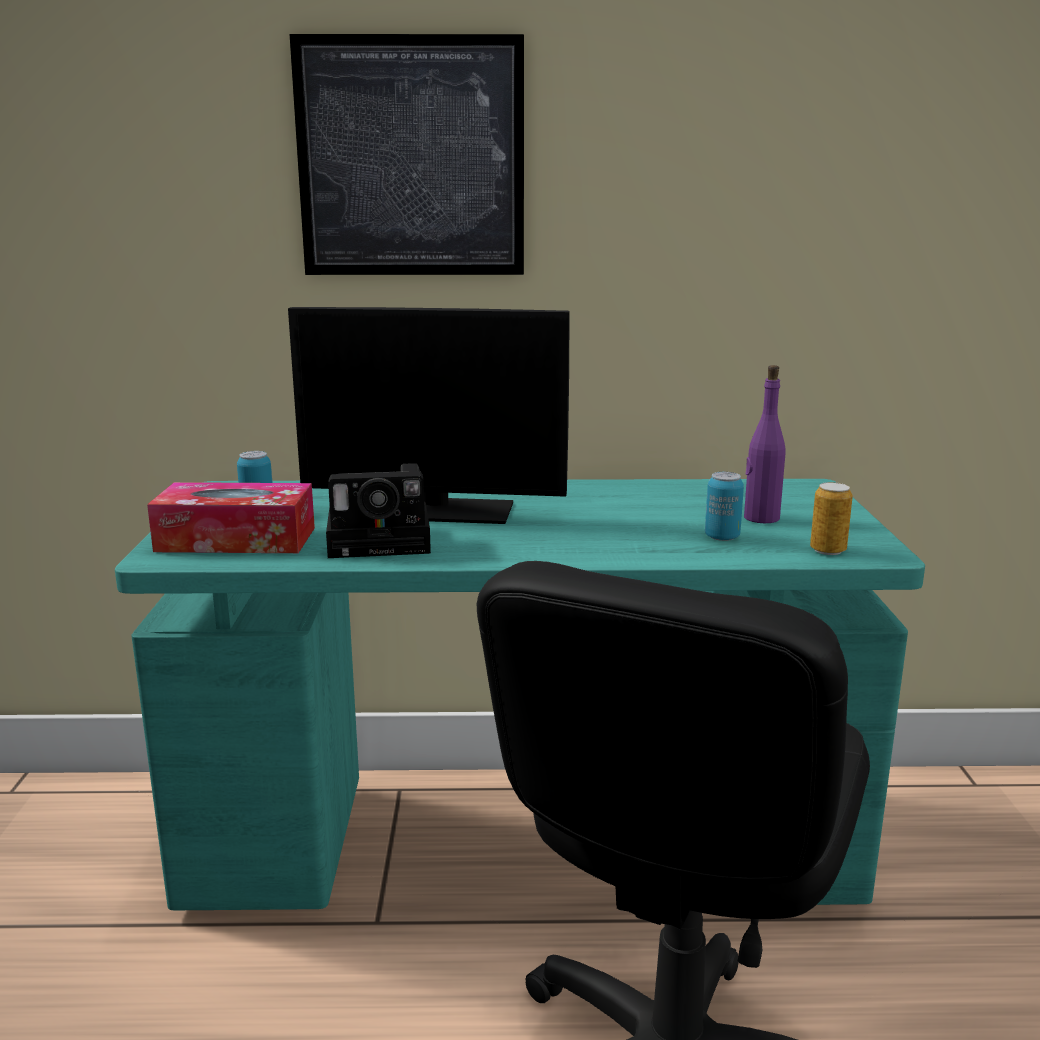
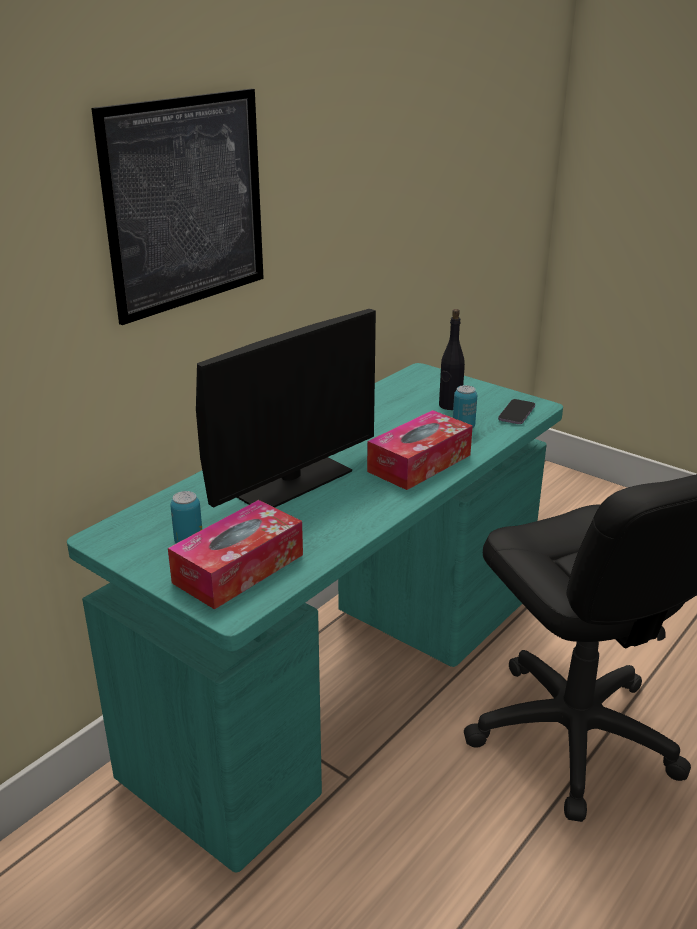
camera: 50 degrees left, 10 degrees up
(384, 541) = (324, 518): camera -> none
(585, 543) = (419, 463): none -> tissue box
(760, 518) = (450, 405): purple bottle -> black bottle
(828, 550) = (516, 413): can -> phone

